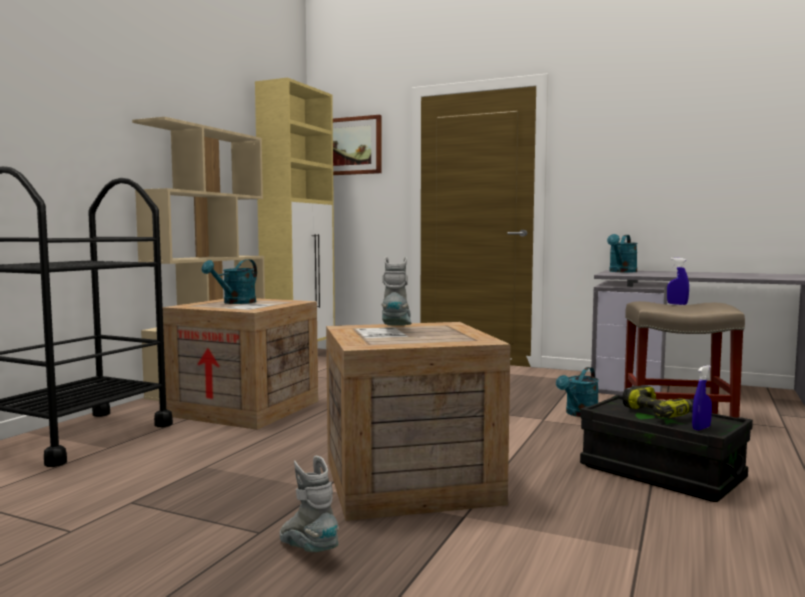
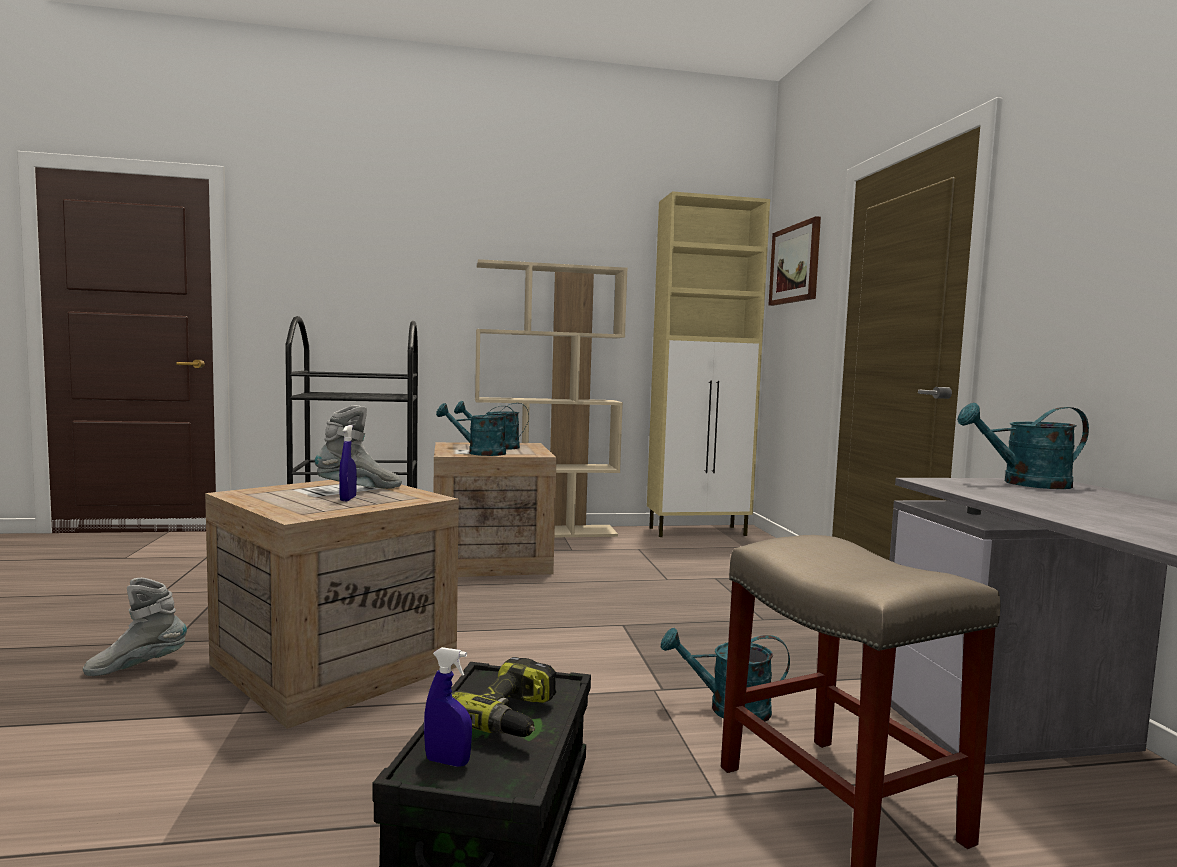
camera: 55 degrees right, 0 degrees up
(261, 306) = (479, 453): none -> turquoise watering can
(308, 550) = (137, 667): grey boot -> grey boot turned 135 degrees counterclockwise
(677, 304) = (850, 557): blue spray bottle -> blue spray bottle (348, 499)

